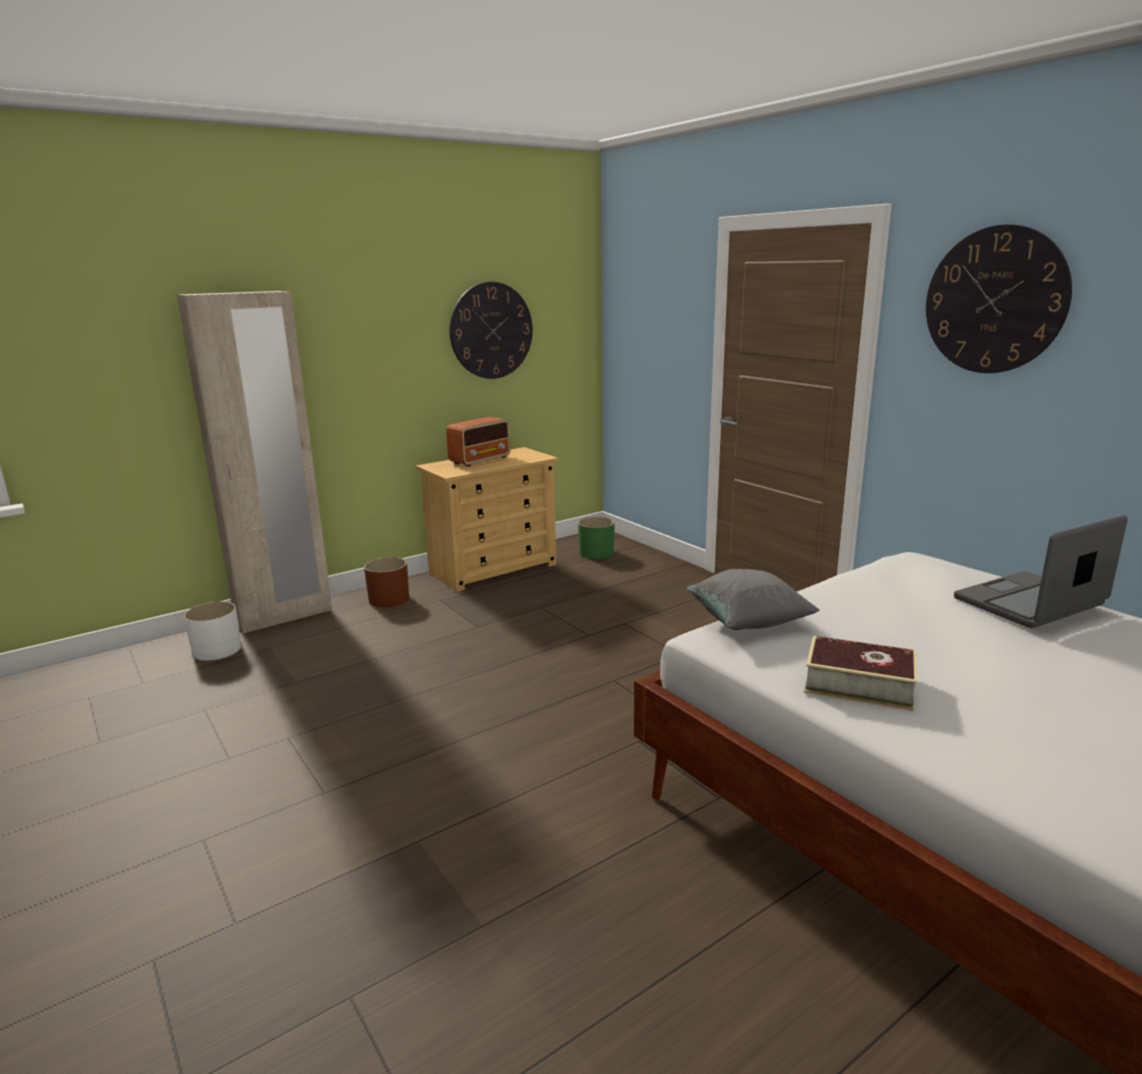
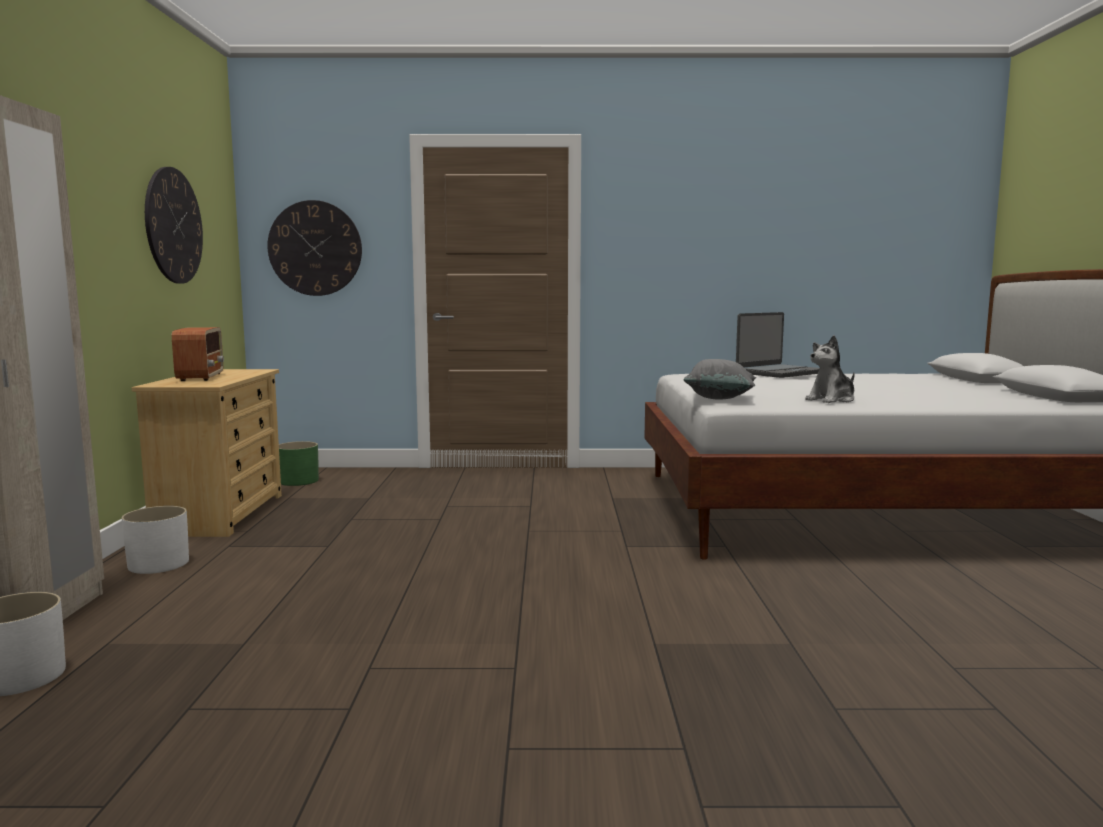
camera: 55 degrees left, 10 degrees down
(389, 599) = (158, 564): brown planter -> white planter
(858, 684) = (831, 400): book -> plush toy
(994, 300) = (667, 202): wall clock -> wall clock (315, 248)
(1030, 602) = (779, 373): laptop -> laptop turned 135 degrees counterclockwise

